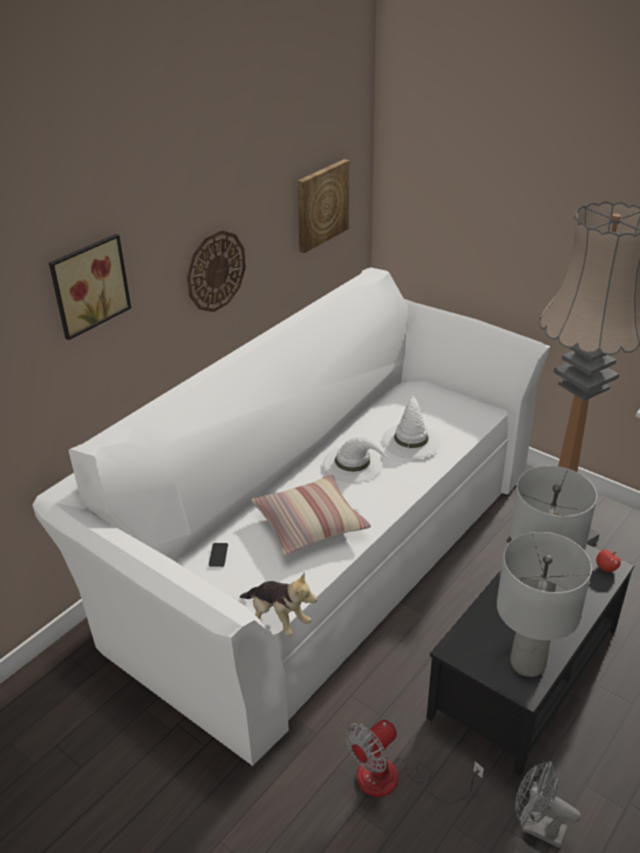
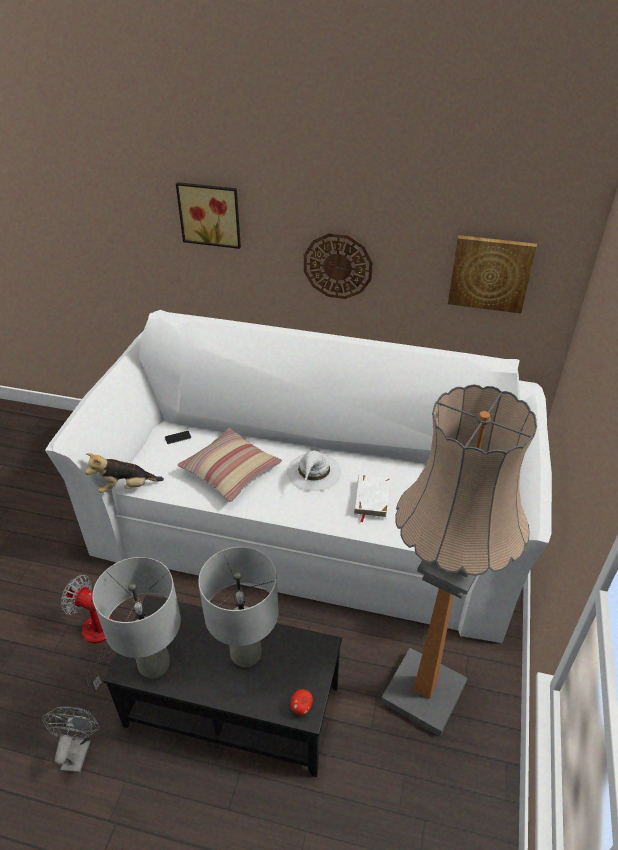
camera: 65 degrees right, 5 degrees up
(278, 618) = (126, 487): plush toy -> plush toy turned 60 degrees clockwise
(410, 440) = (371, 499): white hat -> white book

